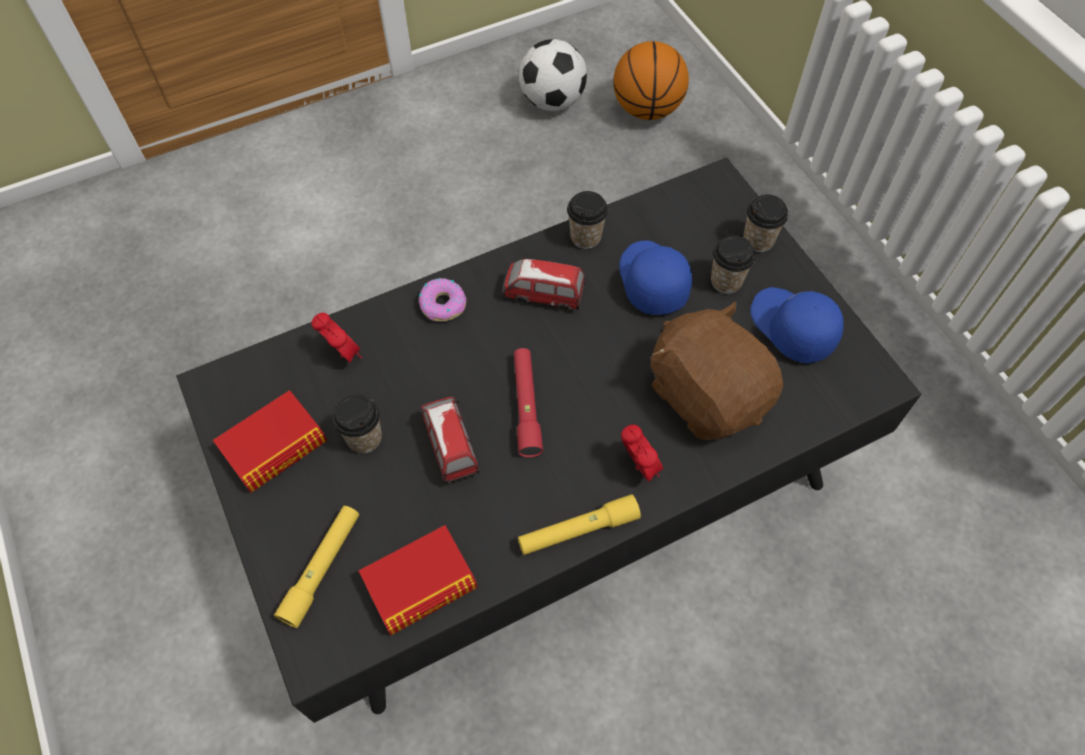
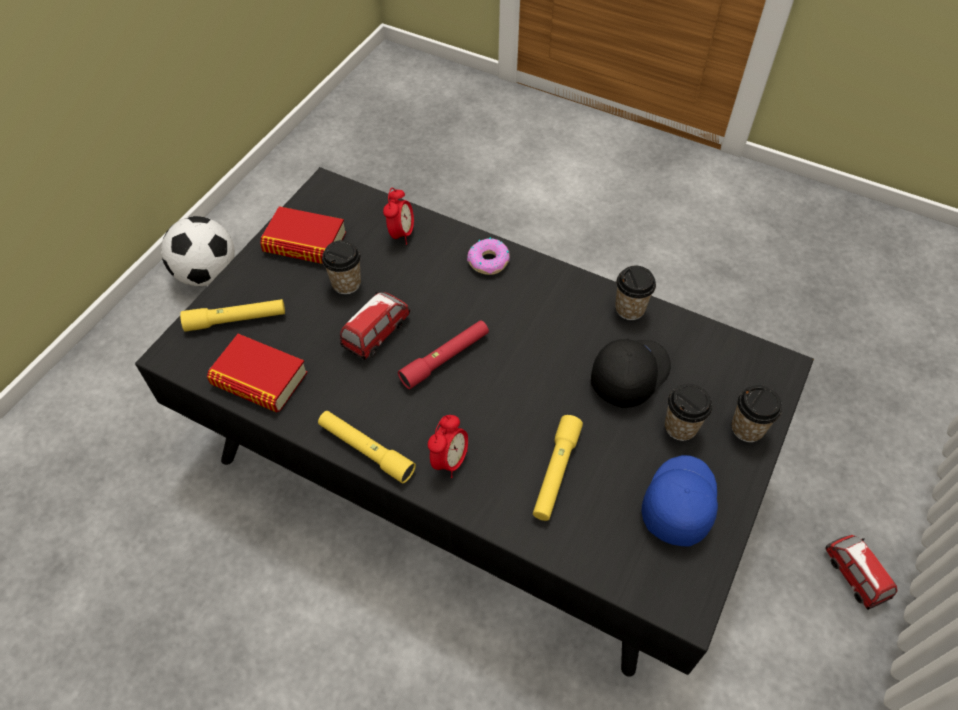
camera: 55 degrees right, 5 degrees down
(543, 295) = (550, 313): toy car -> toy car (853, 575)
(552, 101) = (810, 253): football -> football (207, 274)
(647, 109) = (878, 319): basketball -> none
(651, 281) = (629, 374): blue cap -> black cap
(707, 394) = (556, 472): brown plush toy -> yellow flashlight

